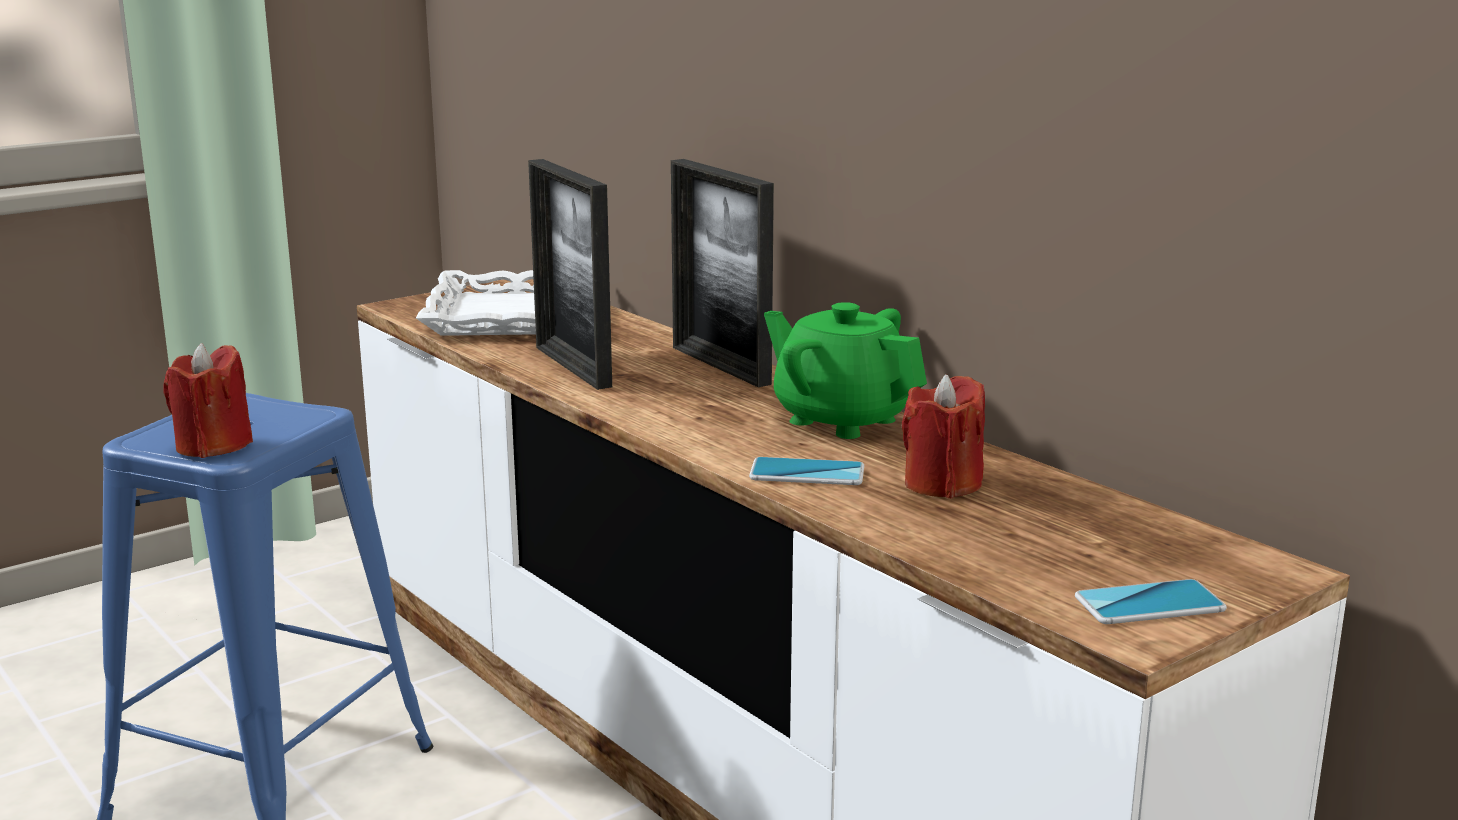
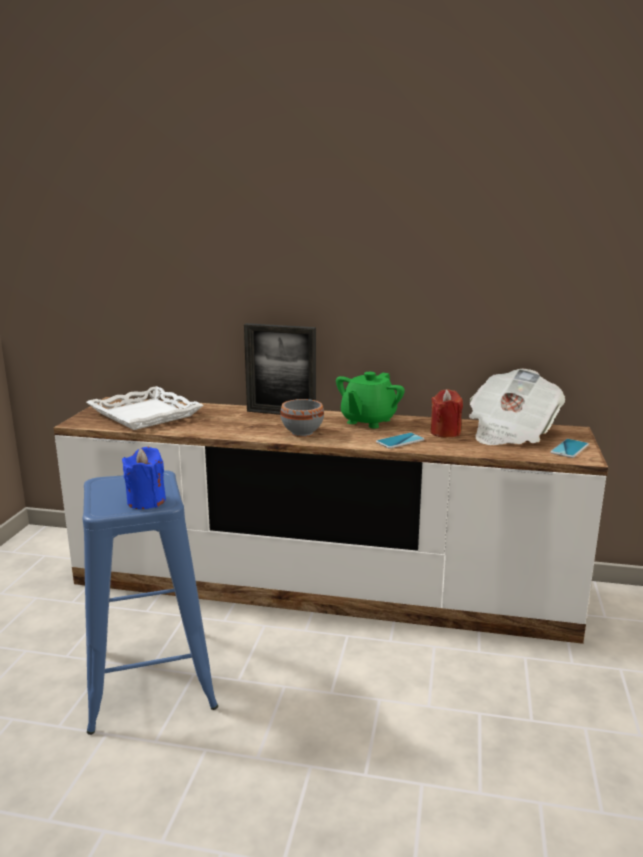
camera: 40 degrees left, 0 degrees up
(213, 445) = (146, 501): red candle -> blue candle
(572, 366) = (225, 428): picture frame -> none
(667, 408) = (301, 433): none -> grey bowl
(841, 420) = (368, 421): green teapot -> green teapot turned 60 degrees counterclockwise
(1093, 525) = (510, 432): none -> newspaper

